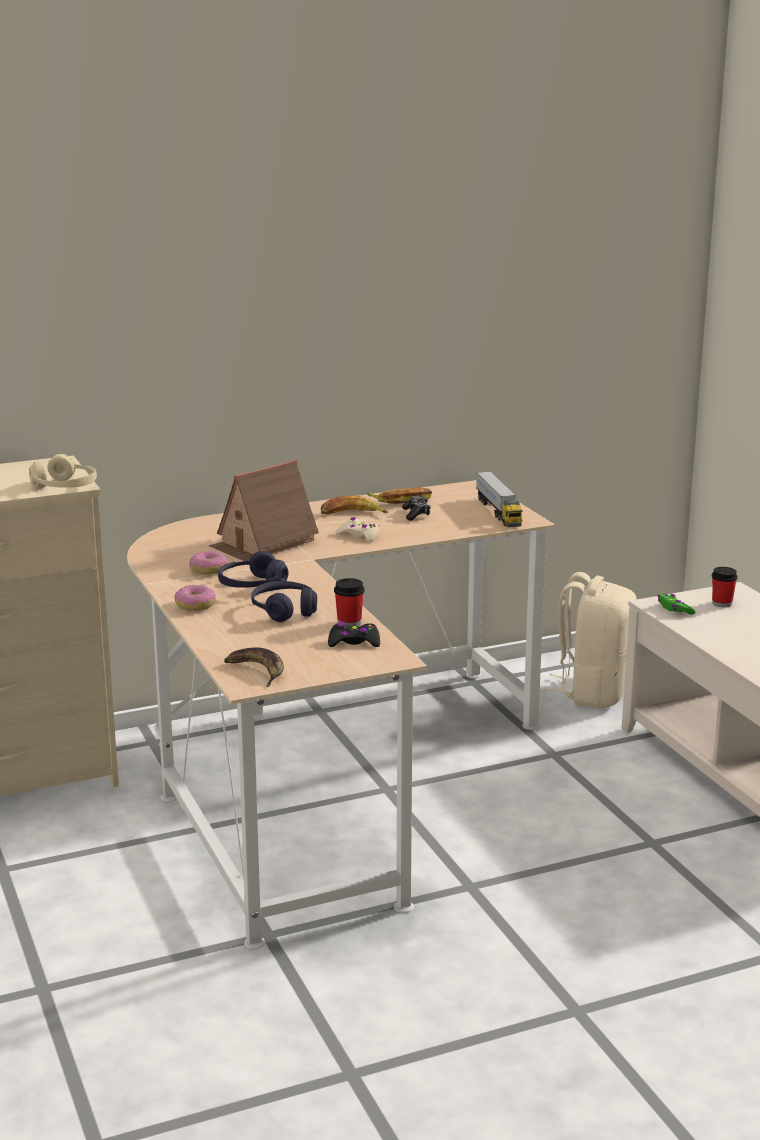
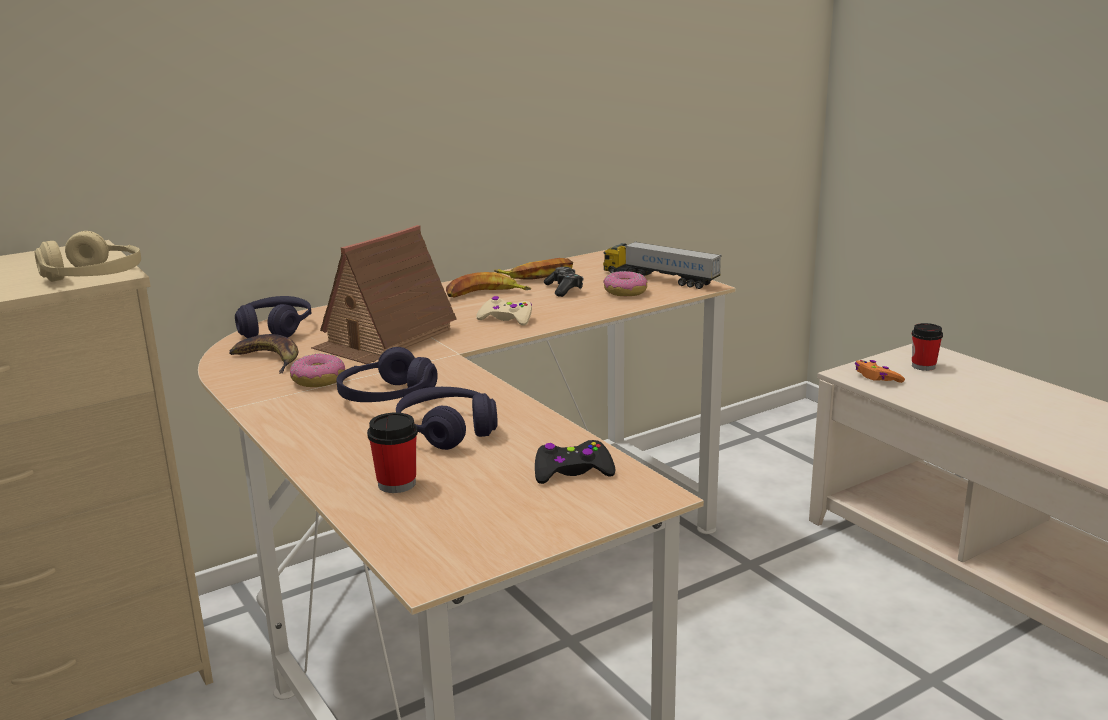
camera: 10 degrees left, 0 degrees up
(185, 528) = (274, 328): none -> purple headphones
(195, 605) = (310, 435): donut -> donut (625, 292)
(257, 671) = (440, 541): banana -> banana (269, 359)
(349, 622) = (550, 440): cup -> cup (396, 484)
(498, 512) = (659, 279): toy truck -> toy truck turned 150 degrees clockwise
(593, 692) = (755, 479): beige backpack -> none
(674, 609) = (877, 378): green game controller -> orange game controller

